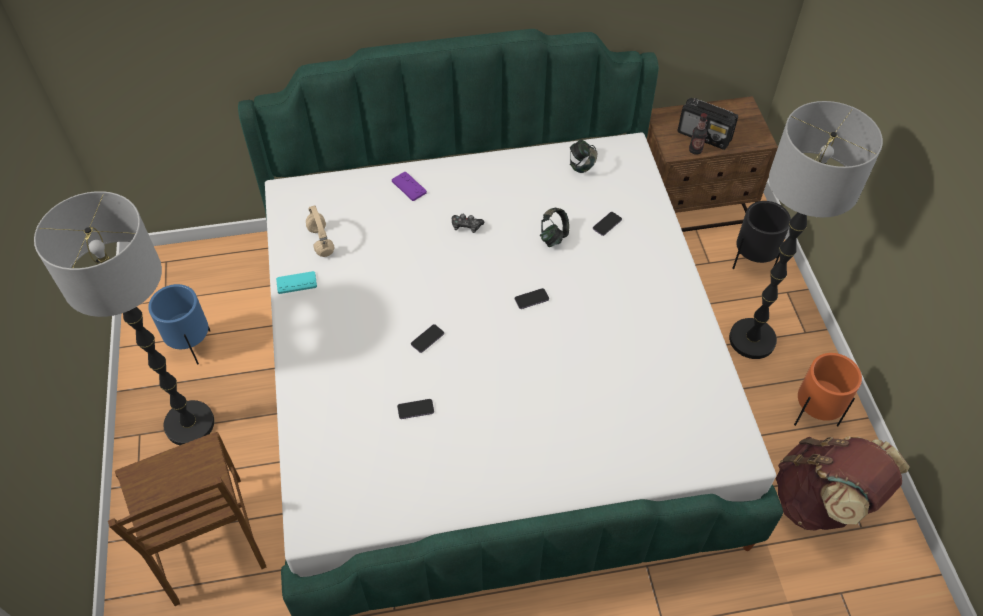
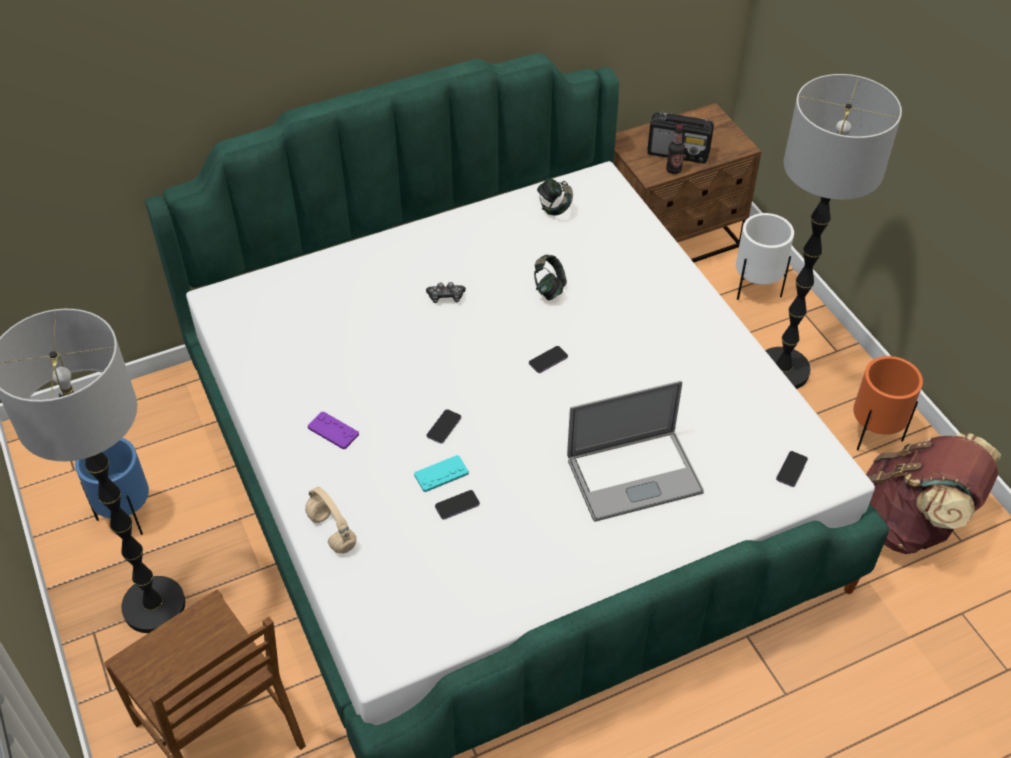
camera: 15 degrees left, 5 degrees down
(296, 283) = (266, 398): turquoise game controller -> turquoise game controller (441, 474)
(320, 240) = (278, 345): beige headphones -> beige headphones (330, 531)
(409, 187) = (363, 267): purple game controller -> purple game controller (333, 431)
(569, 417) = (634, 475): none -> laptop
(607, 224) = (604, 265): phone -> phone (791, 470)
(752, 263) = (756, 290): black planter -> white planter

